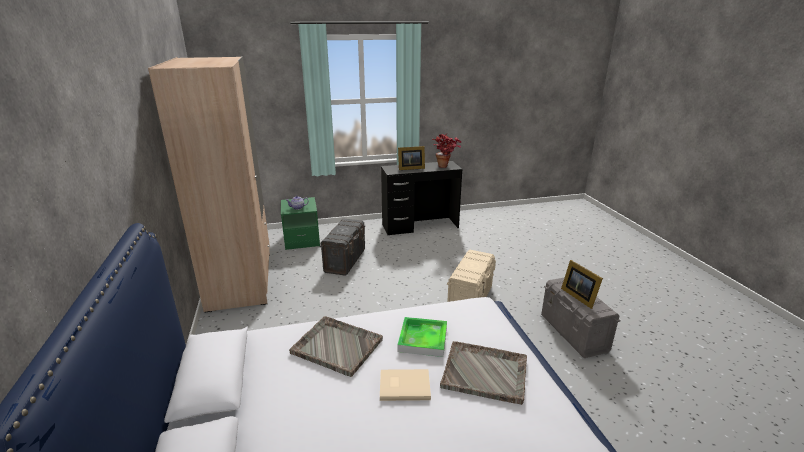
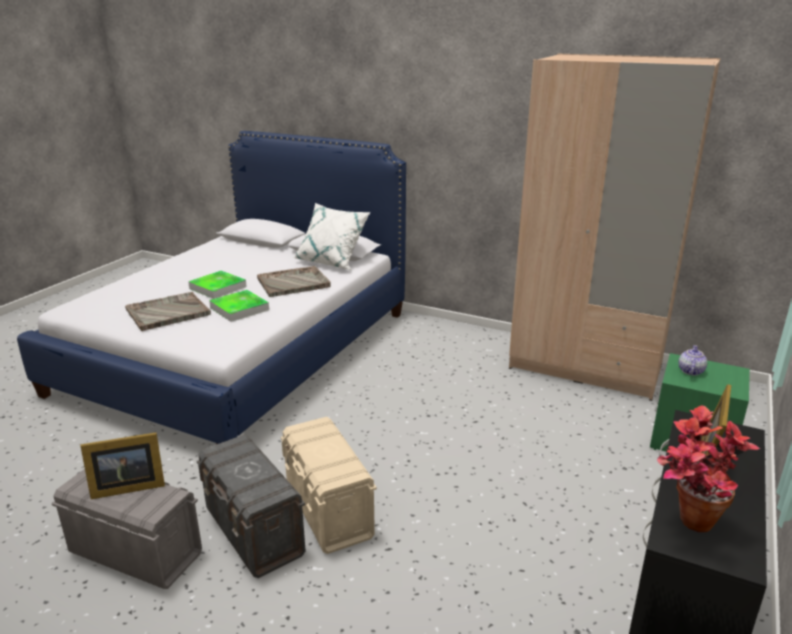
camera: 130 degrees right, 0 degrees up
(253, 358) = (332, 262): none -> white pillow
(345, 260) = (572, 453): grey storage box -> grey storage box (254, 532)
(404, 385) = (218, 287): beige book -> tray
(578, 296) = (126, 487): picture frame -> picture frame turned 150 degrees clockwise

